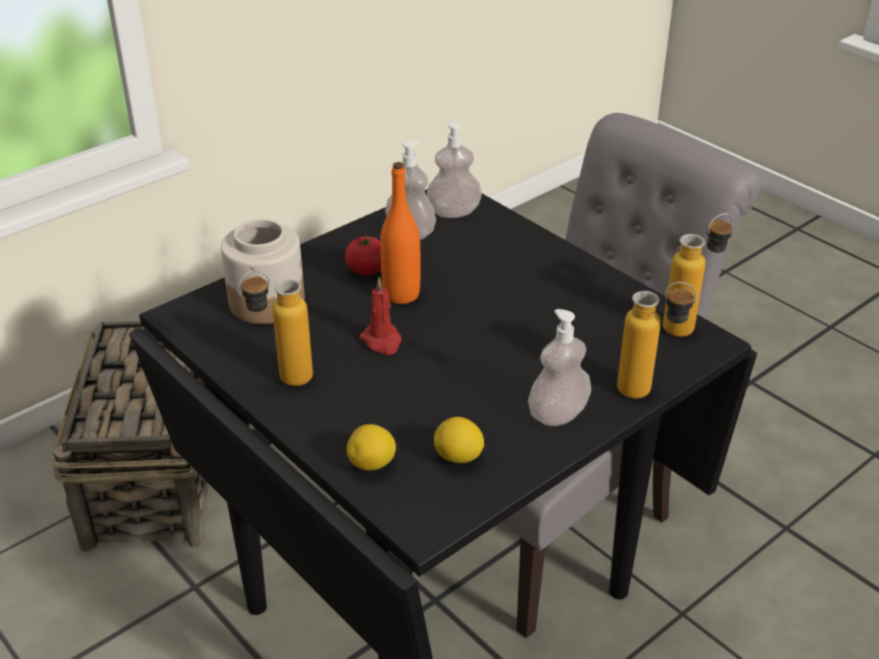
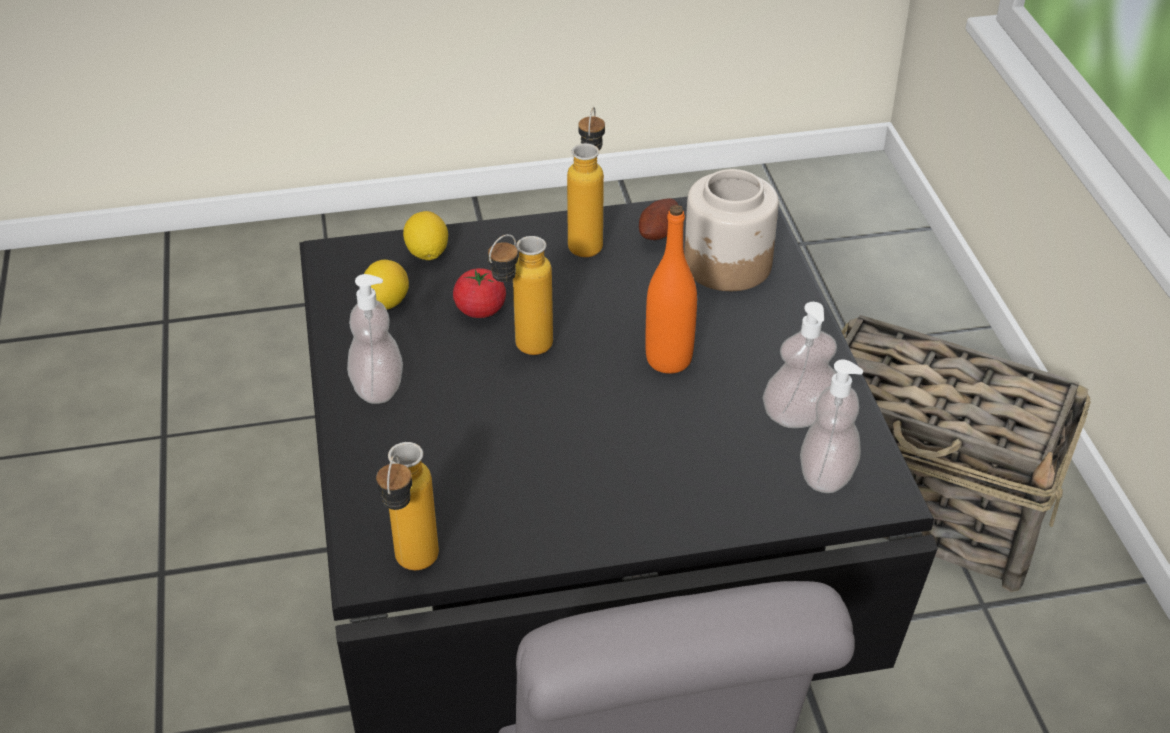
camera: 120 degrees right, 5 degrees up
(248, 345) = (660, 234): none -> potato
(366, 270) = (738, 351): tomato -> tomato (480, 310)
(382, 341) = (594, 317): red candle -> none
(647, 392) = (344, 468): bottle -> bottle (522, 351)

